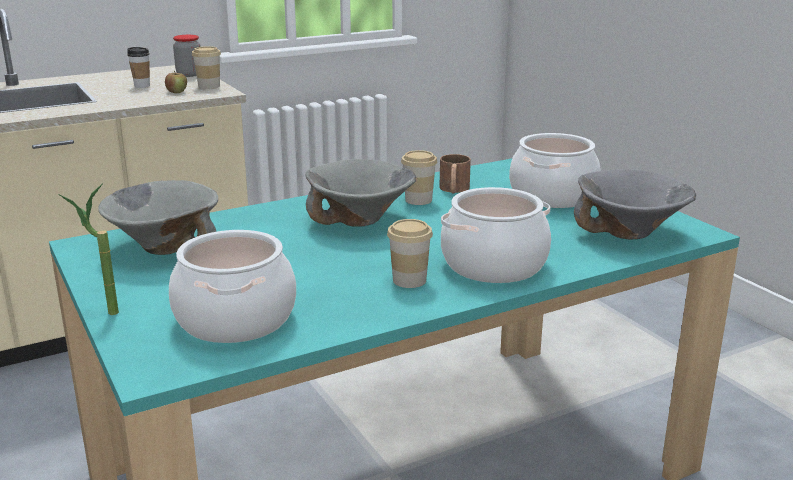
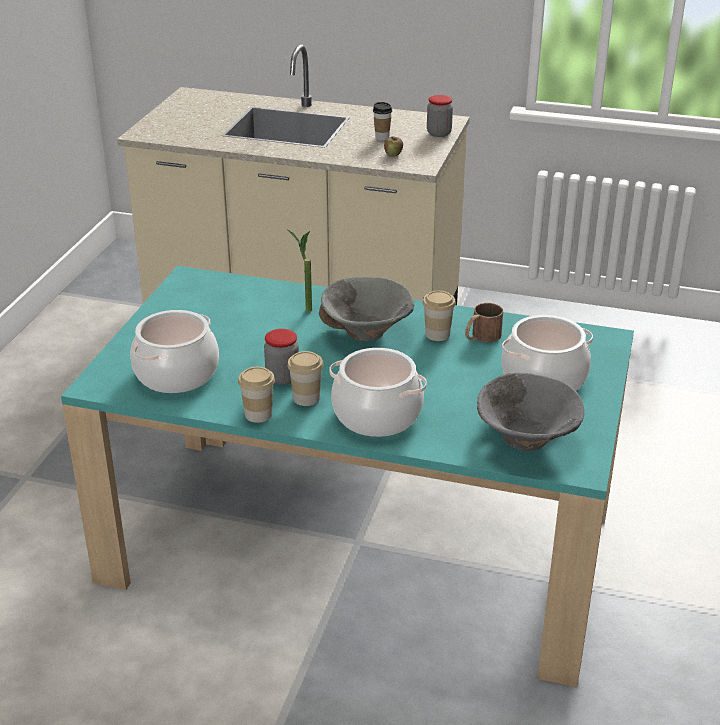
camera: 45 degrees right, 10 degrees up
(102, 313) = (127, 335): potted plant -> potted plant (303, 308)
(165, 247) = (224, 300): grey bowl -> none
(209, 86) = (426, 155): cup -> cup (258, 414)
(354, 276) = (282, 377): none -> jar

